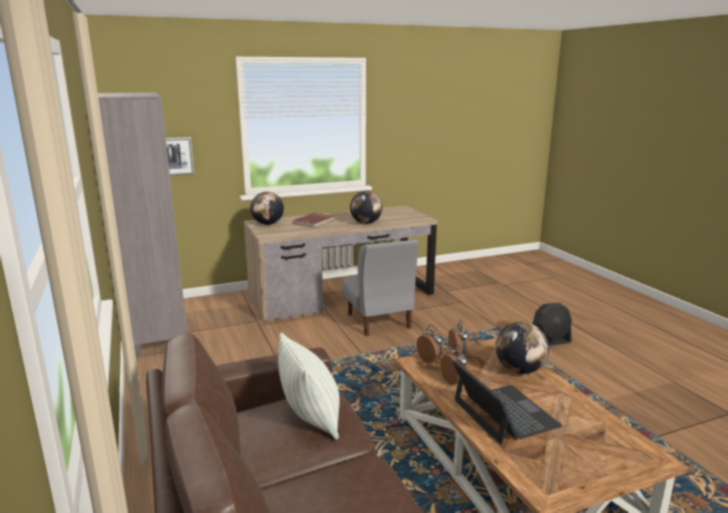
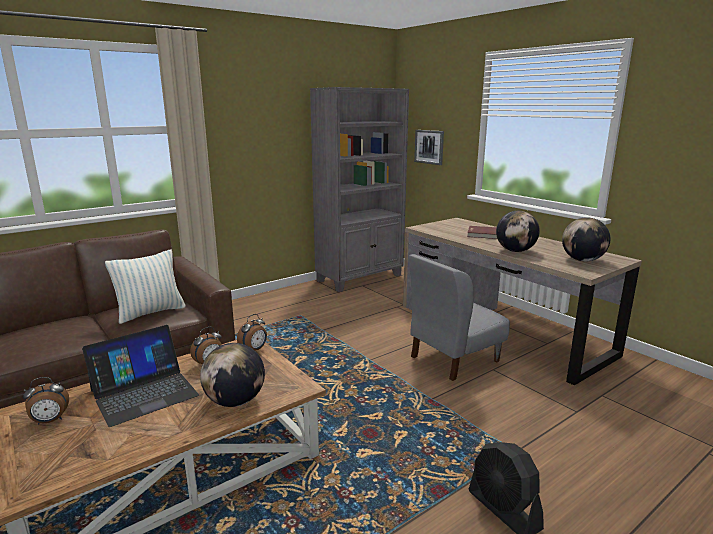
camera: 75 degrees right, 0 degrees up
(268, 224) = (456, 224): globe -> globe (582, 260)
(458, 354) = (268, 363): alarm clock -> alarm clock (50, 421)

